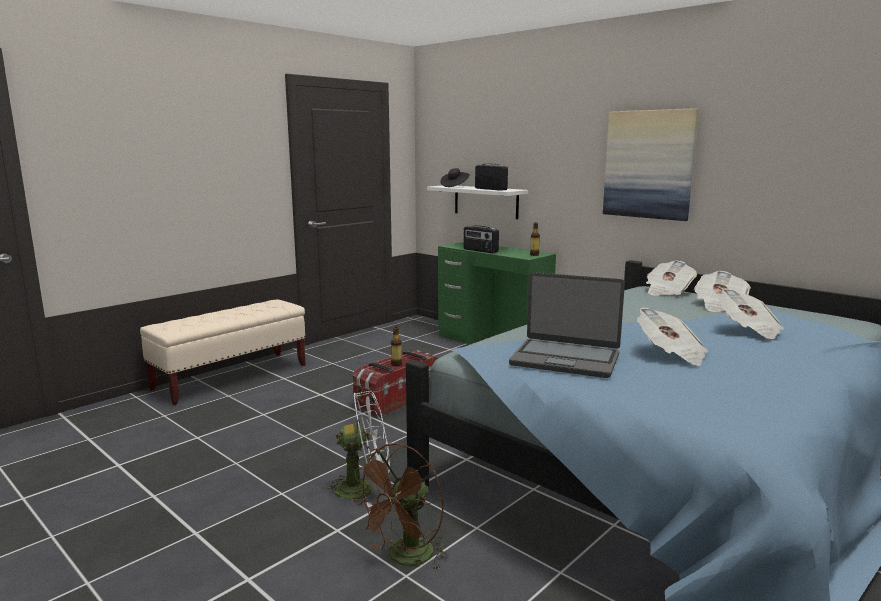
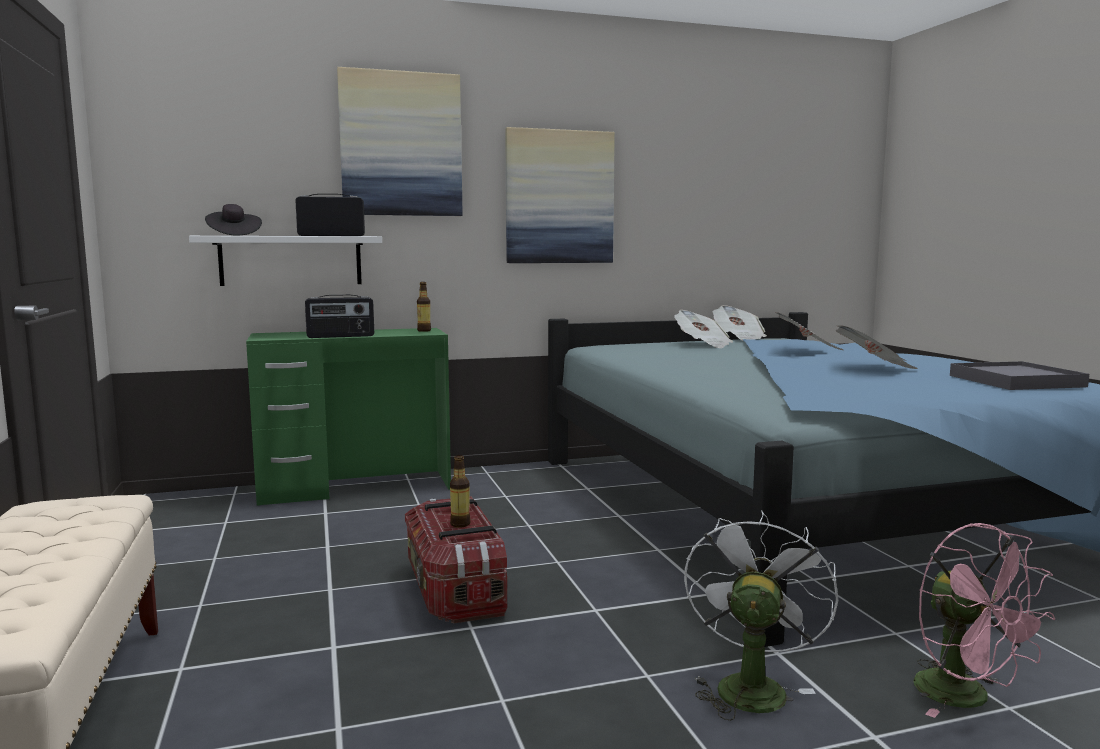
camera: 60 degrees left, 5 degrees down
(405, 559) = (966, 698): brown fan -> pink fan
(545, 128) = (401, 144): none -> picture
(565, 359) = (874, 388): laptop -> none
(667, 291) = (628, 344): newspaper -> newspaper (738, 338)
(707, 400) = (1016, 381): none -> grey tray

